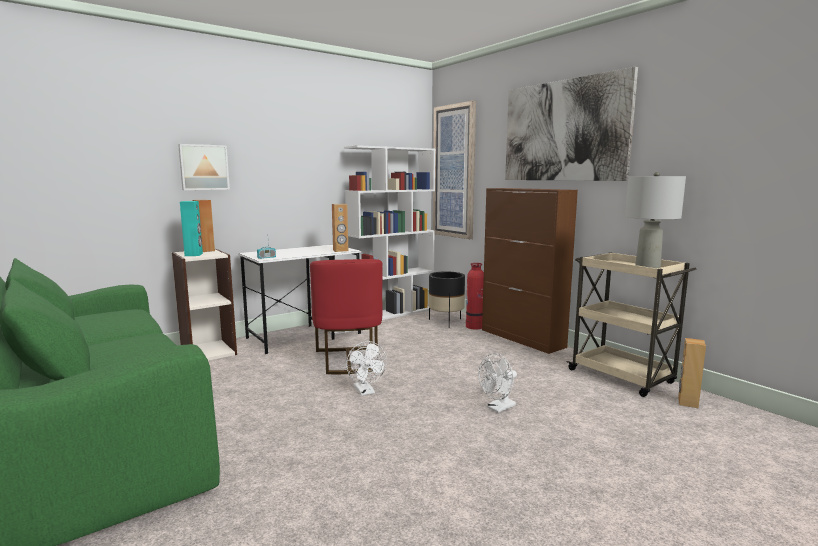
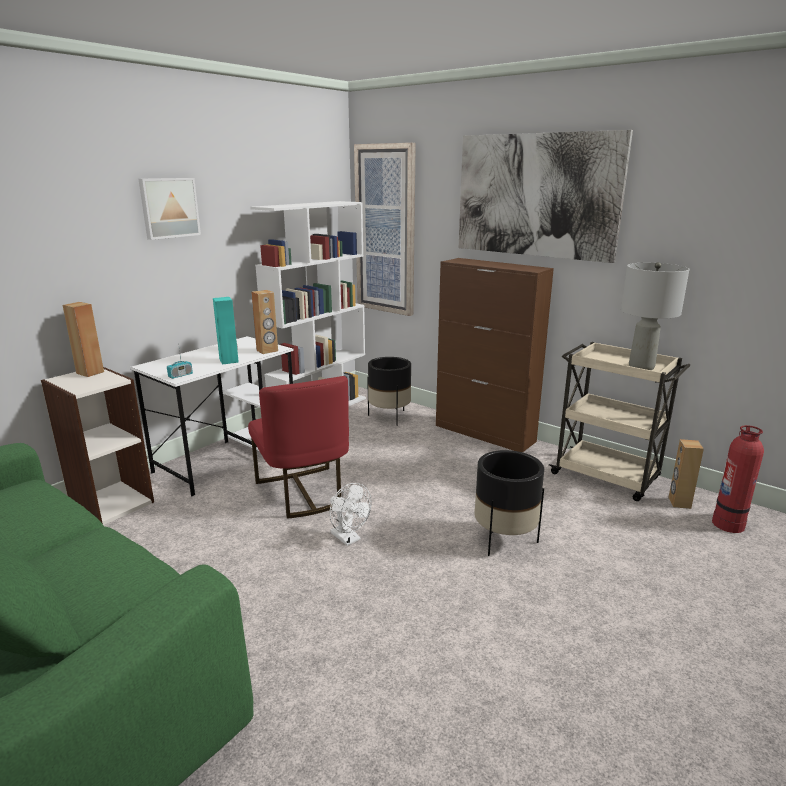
camera: 15 degrees left, 10 degrees up
(194, 255) = (81, 384): turquoise speaker -> turquoise speaker (229, 360)
(204, 167) = (70, 255): picture -> picture (169, 208)
(475, 326) = (425, 421): fire extinguisher -> fire extinguisher (728, 524)
(498, 408) = (504, 540): white fan -> black planter

